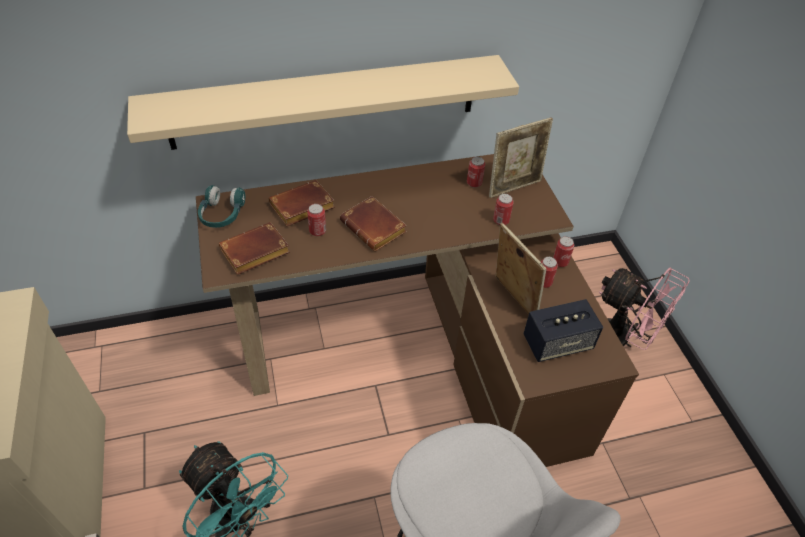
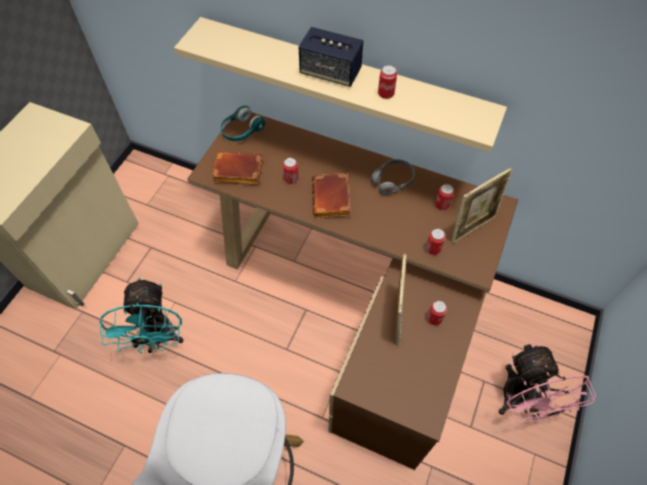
camera: 40 degrees right, 10 degrees up
(301, 209) = (295, 155): brown book -> none
(414, 185) = (392, 181): none -> grey headphones
(514, 187) = (472, 226): picture frame -> picture frame turned 45 degrees counterclockwise
(557, 343) = (397, 372): speaker -> speaker (330, 72)
(560, 262) = (464, 311): can -> can (386, 94)

